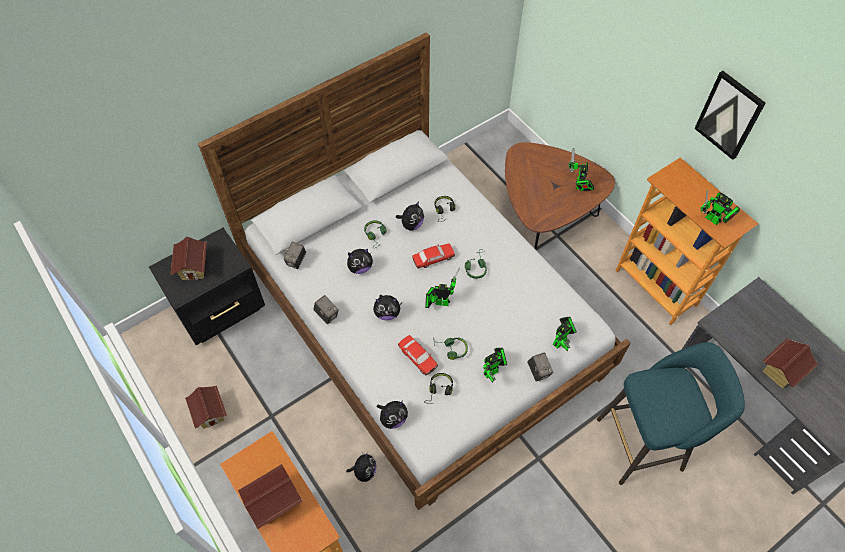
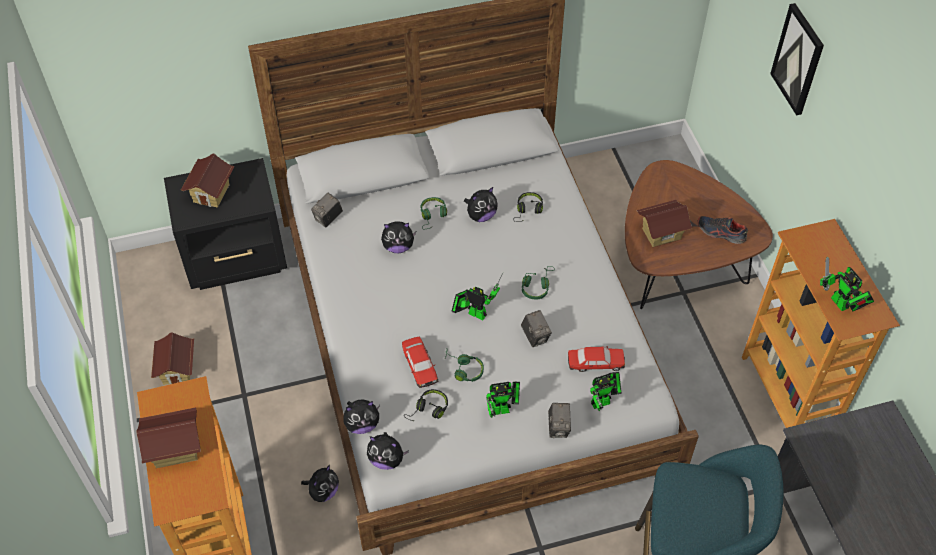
camera: 20 degrees right, 5 degrees down
(327, 315) = (337, 288): camera -> camera (535, 336)
(387, 313) = (407, 307): plush toy -> plush toy (386, 459)
(433, 259) = (489, 262): toy car -> toy car (595, 363)
(579, 186) = (721, 233): toy robot -> shoe
(729, 115) = (885, 172): picture -> picture (798, 59)
(781, 371) = (866, 520): toy house -> toy house (661, 233)

